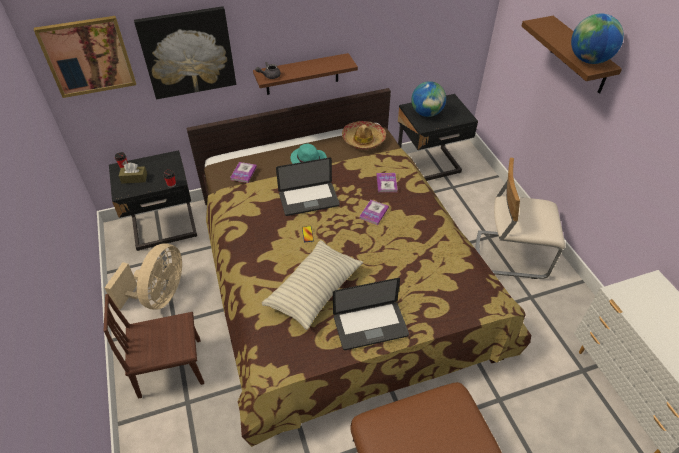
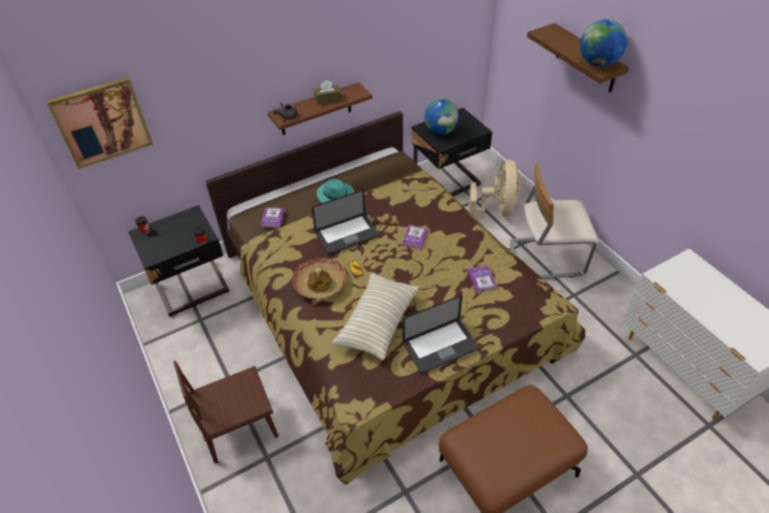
camera: 10 degrees left, 0 degrees up
(134, 178) = (160, 241): brown tissue box -> brown tissue box (328, 99)
(159, 296) = (206, 358): beige fan -> beige fan (496, 209)
(188, 52) = (202, 104): picture -> none
(363, 140) = (384, 166): hat -> hat (320, 283)
(386, 183) = (419, 206): book -> book (481, 279)

